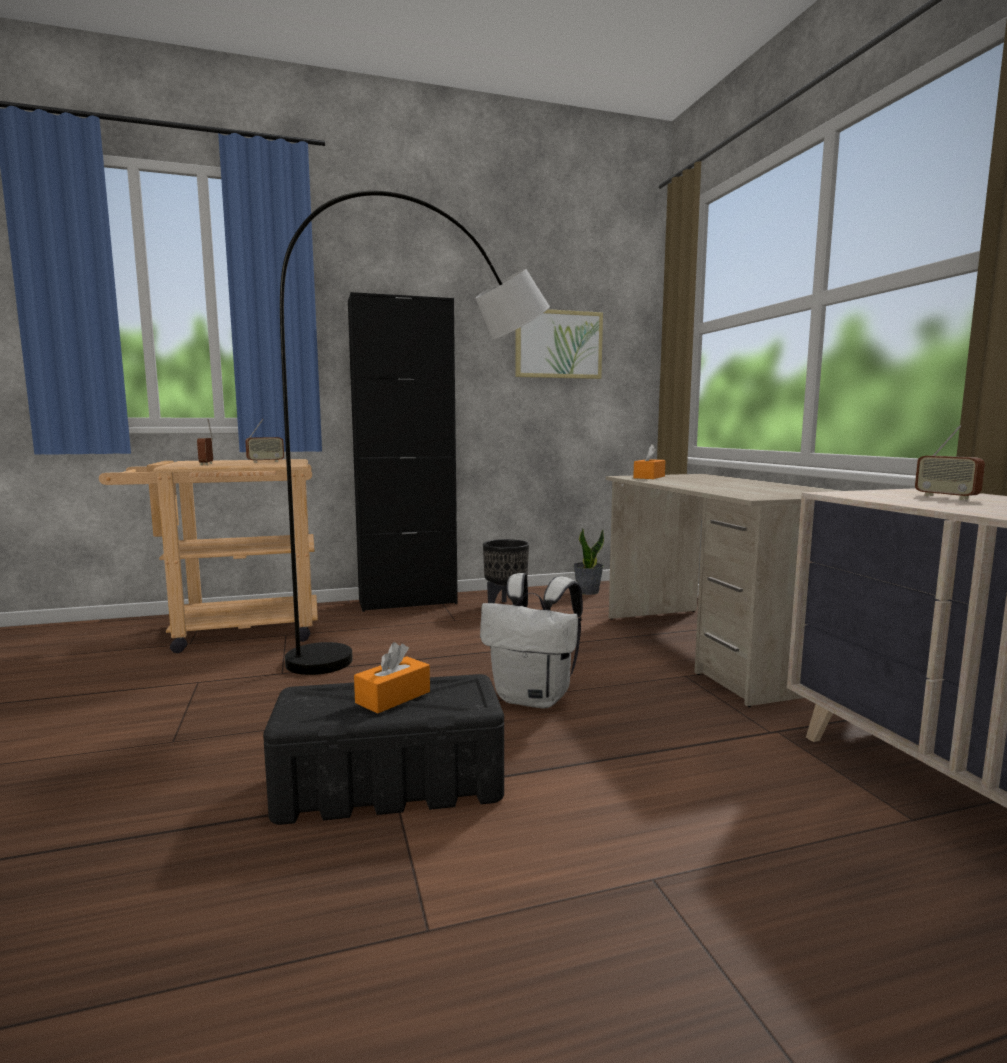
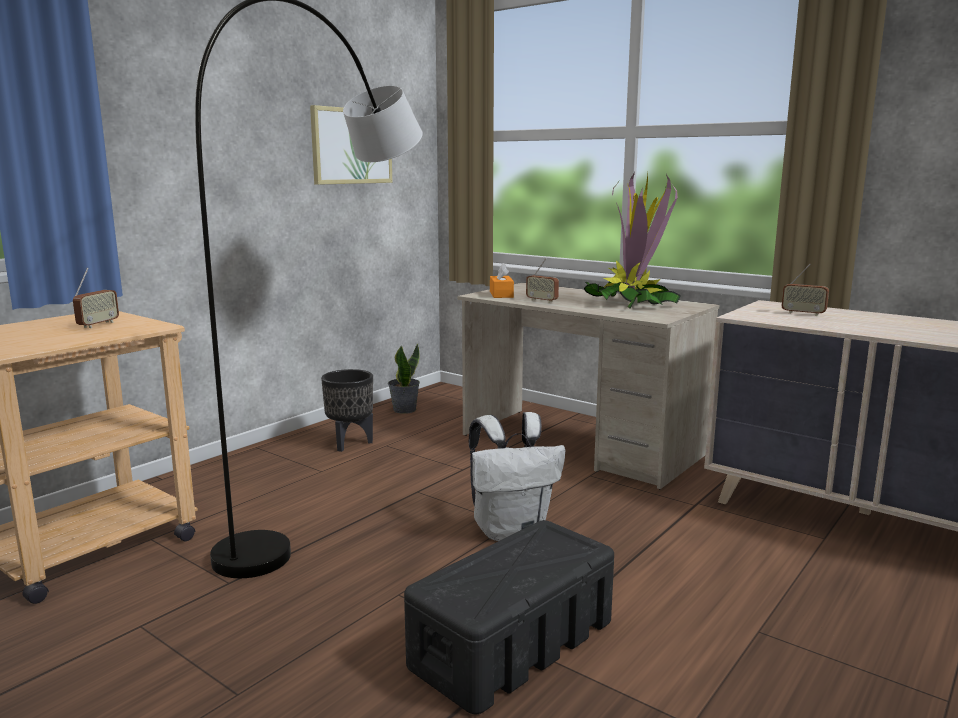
camera: 35 degrees left, 5 degrees up
(207, 464) = (40, 341): radio -> radio (542, 301)
(393, 697) = (517, 563): orange tissue box -> none
(407, 602) = (234, 462): black cabinet -> none
(768, 488) = (631, 303): none -> potted plant

